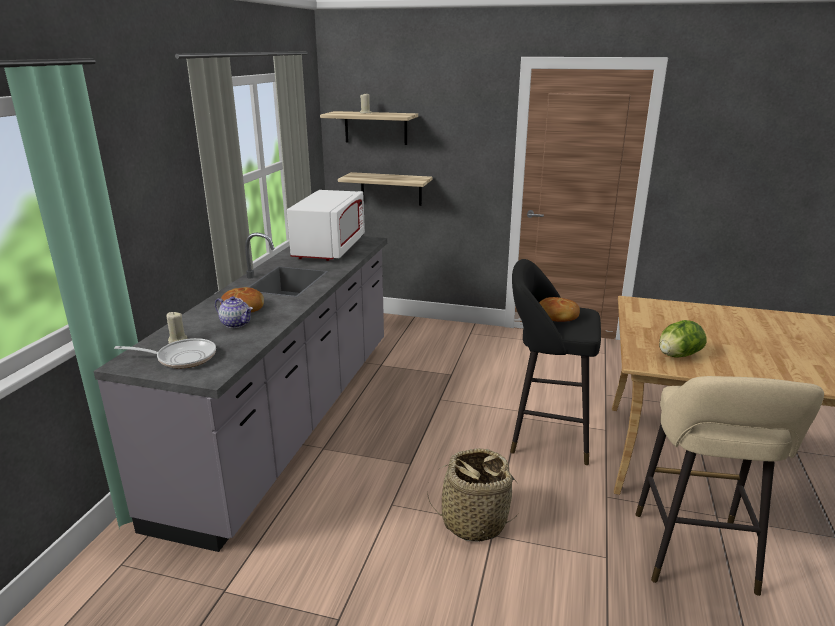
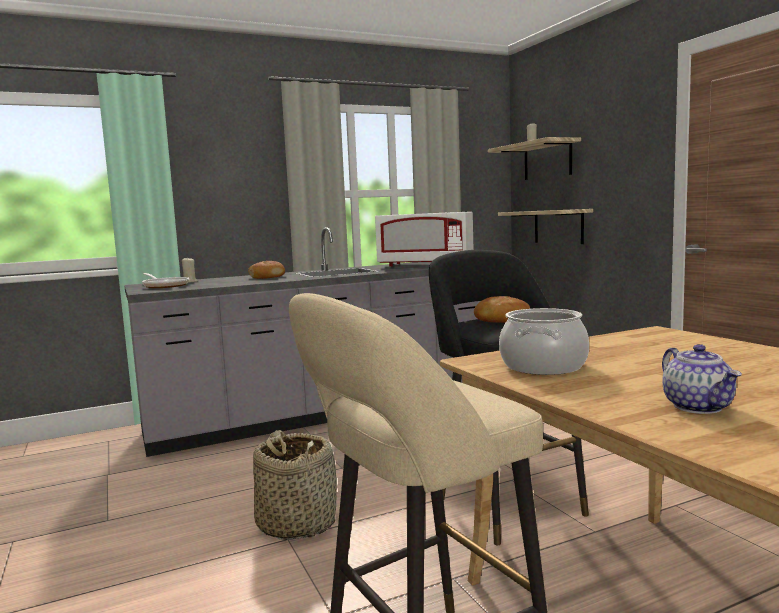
camera: 50 degrees right, 15 degrees down
(236, 323) = (236, 280): teapot -> teapot (699, 407)
(330, 249) = (426, 264): white microwave -> white microwave turned 45 degrees clockwise
(678, 355) = (544, 366): lettuce -> cooking pot

